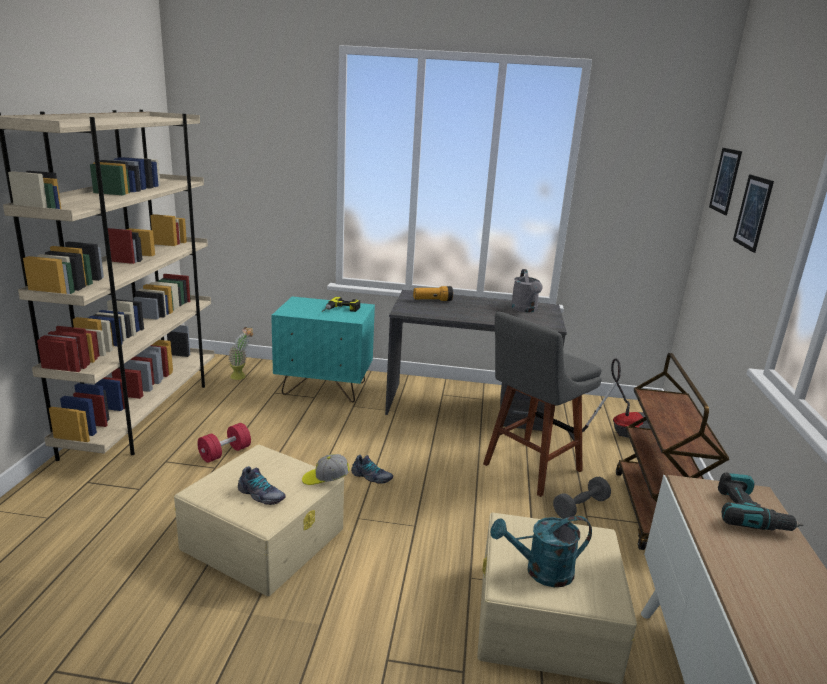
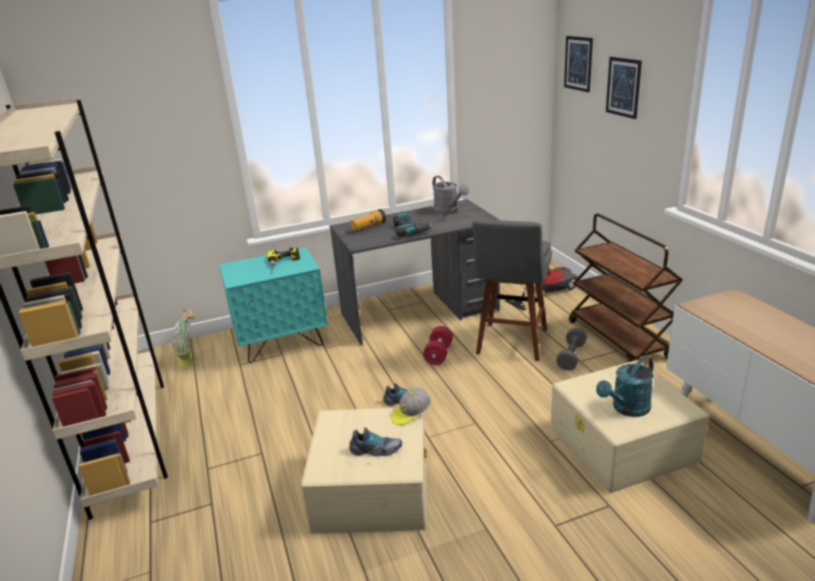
camera: 25 degrees left, 5 degrees up
(225, 453) = (256, 436): red dumbbell -> red dumbbell (438, 354)
(749, 513) = (745, 310): power drill -> power drill (410, 230)

